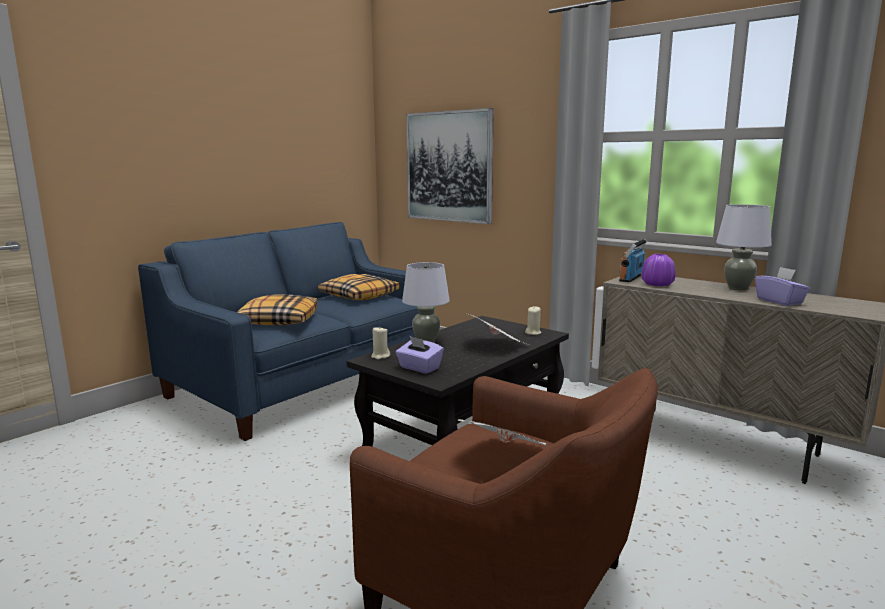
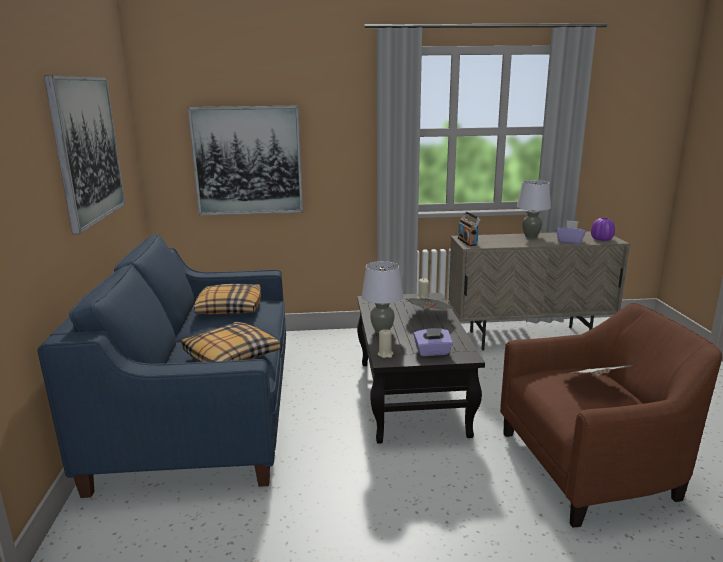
camera: 45 degrees left, 5 degrees up
(272, 138) = (87, 149): none -> picture
(657, 284) = (493, 243): purple vase -> purple vase (601, 239)

